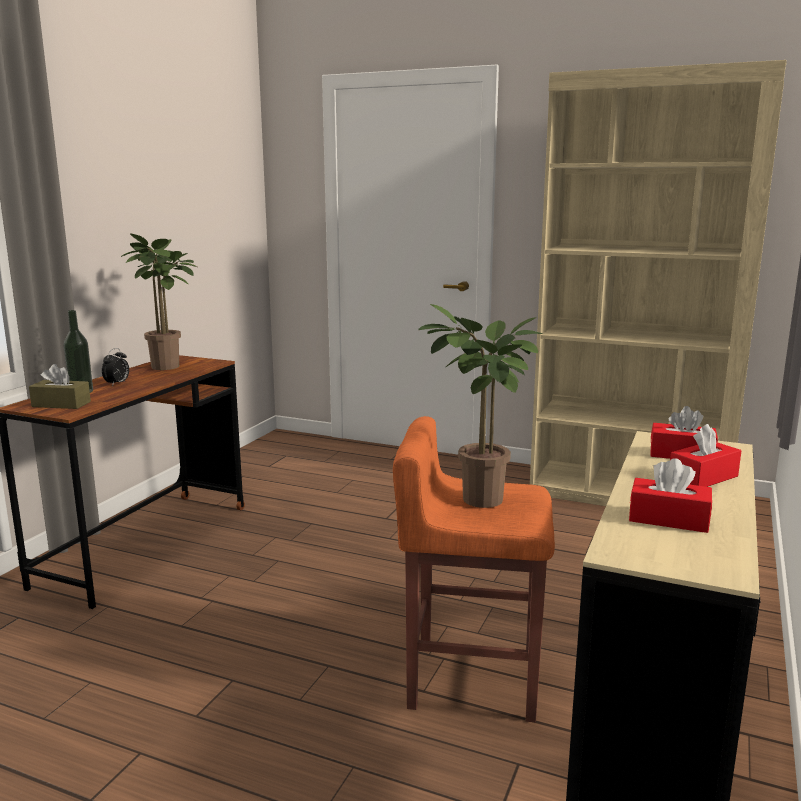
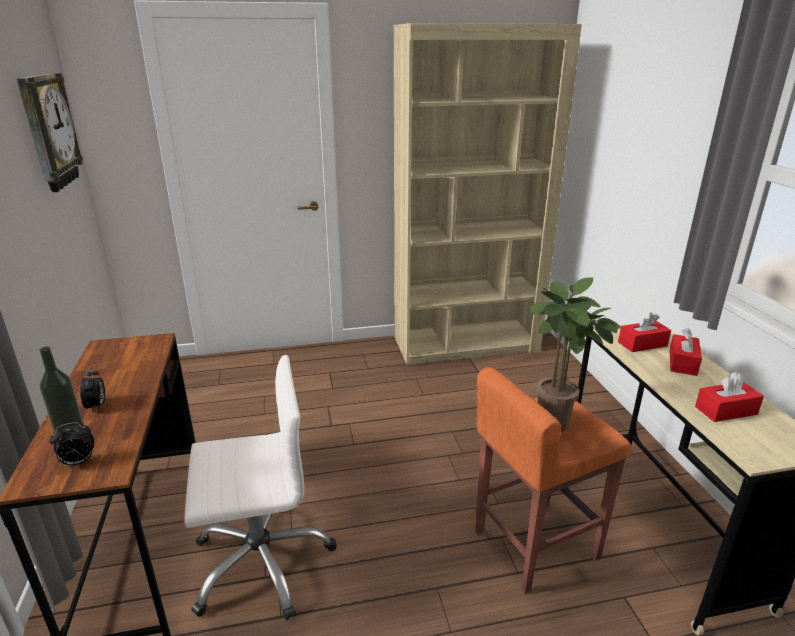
camera: 35 degrees left, 10 degrees up
(61, 404) = (78, 462): brown tissue box -> alarm clock
(168, 367) = (117, 363): potted plant -> none
(210, 587) = (261, 561): none -> white office chair
(216, 183) = (48, 132): none -> wall clock

